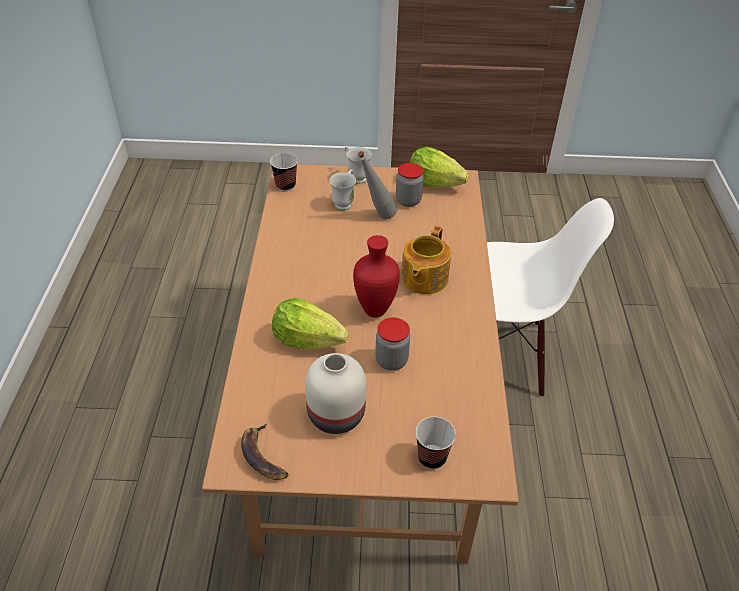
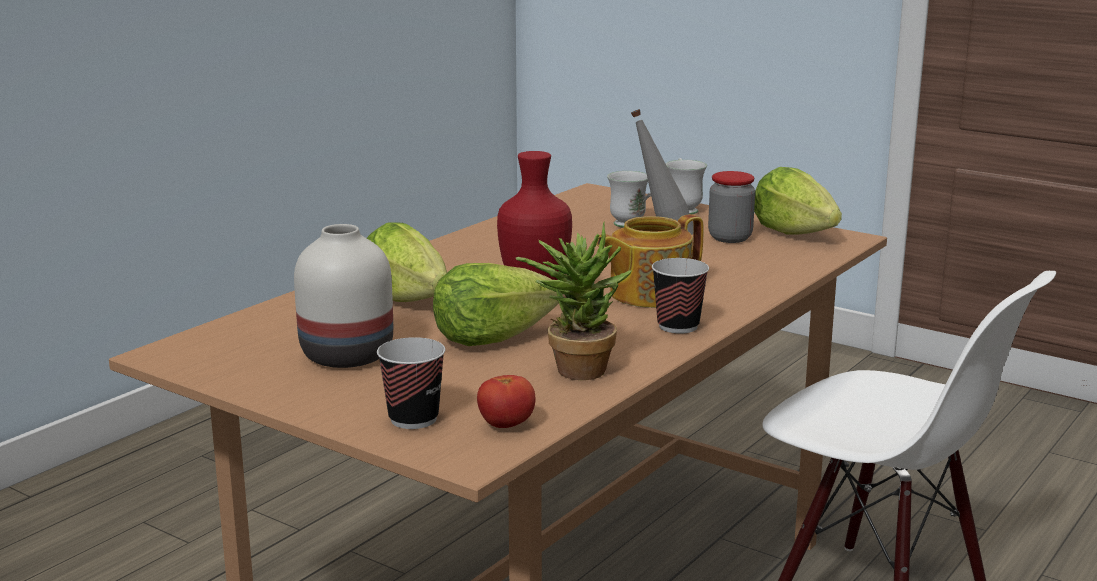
camera: 35 degrees right, 25 degrees down
(262, 456) = (210, 357): banana -> none
(285, 185) = (573, 198): cup -> cup (678, 326)
(391, 361) = (490, 339): jar -> lettuce
(457, 368) = (575, 367): none -> potted plant
(479, 439) = (506, 425): none -> tomato

